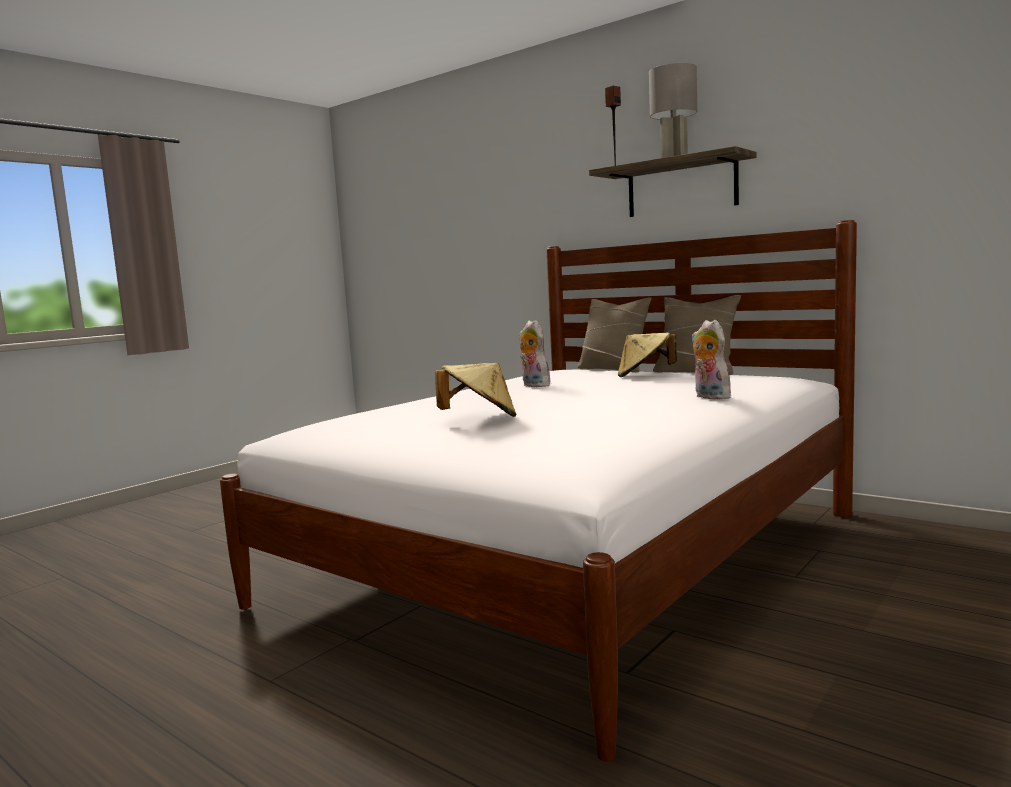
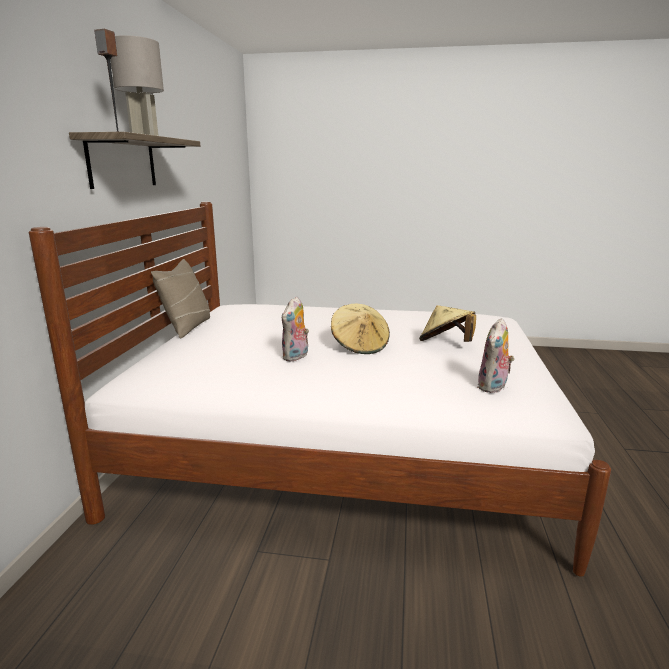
camera: 120 degrees left, 10 degrees up
(613, 369) = (153, 353): beige pillow -> none
(644, 375) = (232, 332): beige hat -> beige hat (360, 346)
(709, 397) = (325, 311): plush toy -> plush toy (493, 387)

